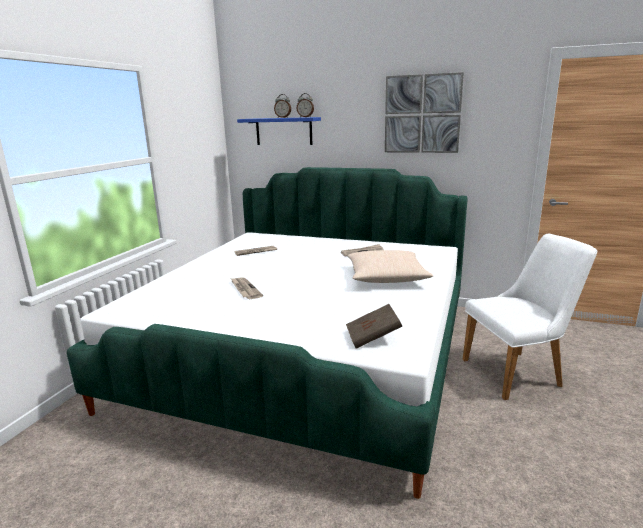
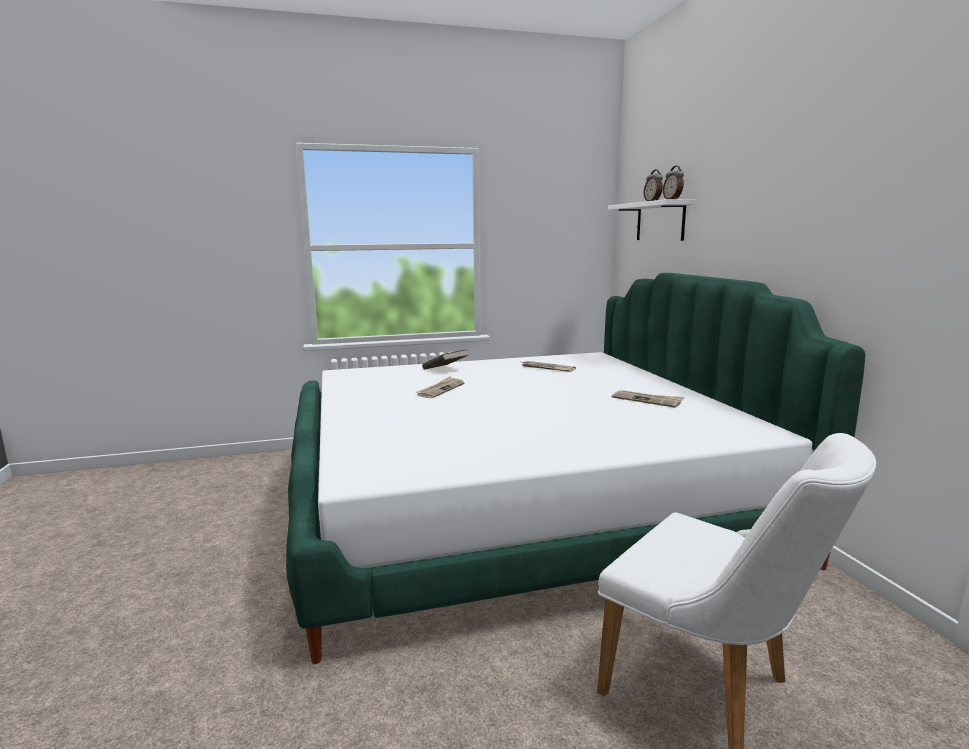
camera: 55 degrees right, 5 degrees down
(283, 131) = (660, 221): blue shelf -> white shelf
(373, 338) = (385, 458): brown book -> brown book (445, 370)
(386, 277) = (580, 428): beige pillow -> none
(422, 114) = (815, 186): picture -> none

